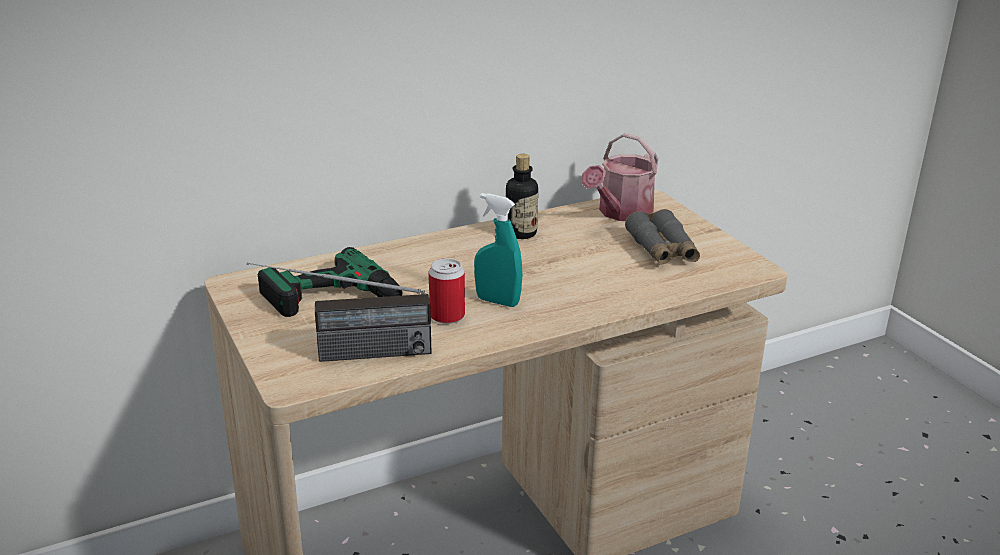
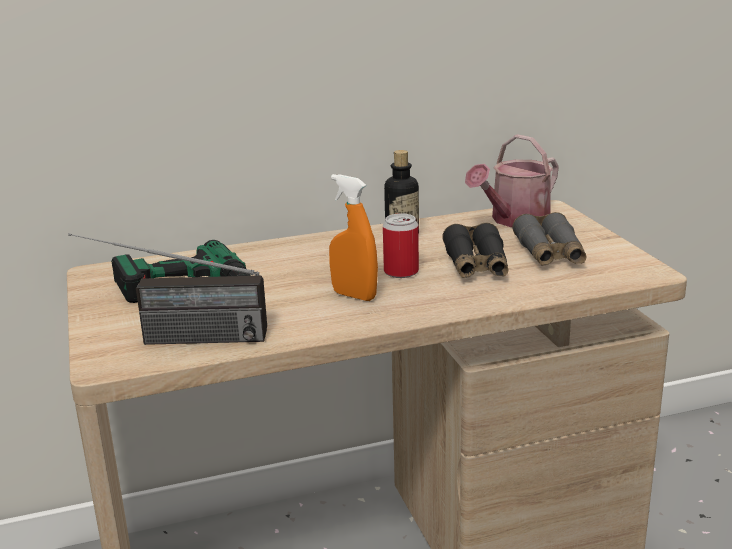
camera: 10 degrees right, 5 degrees down
(447, 316) = (295, 307): can -> can (401, 272)
(497, 301) = (354, 295): turquoise spray bottle -> orange spray bottle
(599, 264) = (476, 265): none -> black binoculars

